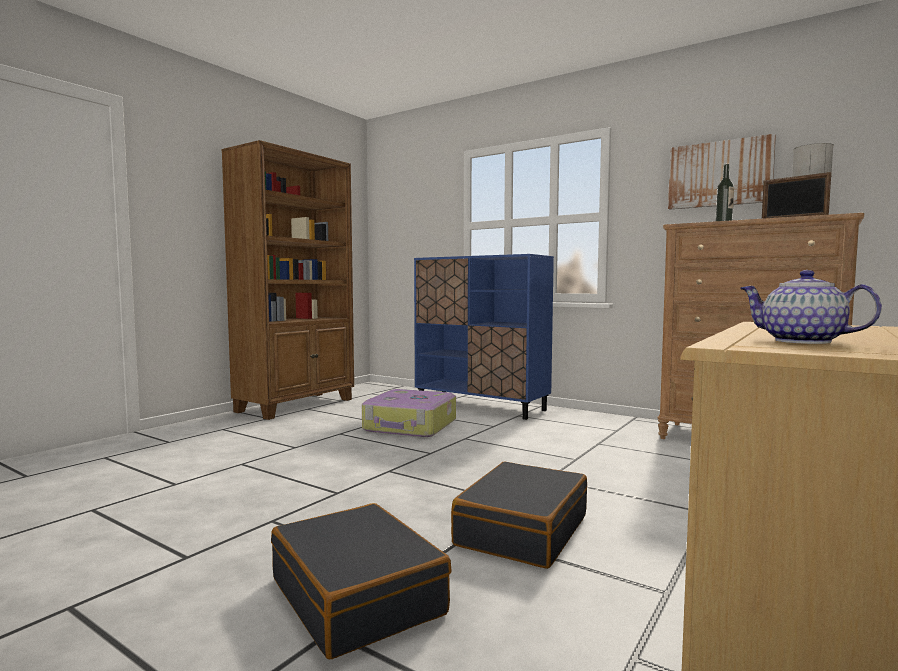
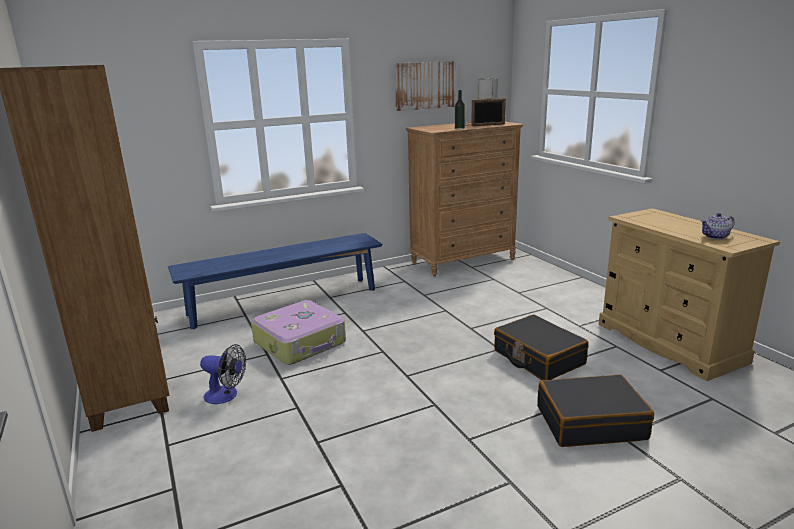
camera: 60 degrees left, 15 degrees up
(299, 426) = (226, 395): none -> fan
(481, 406) = (284, 302): blue cabinet -> blue bench

